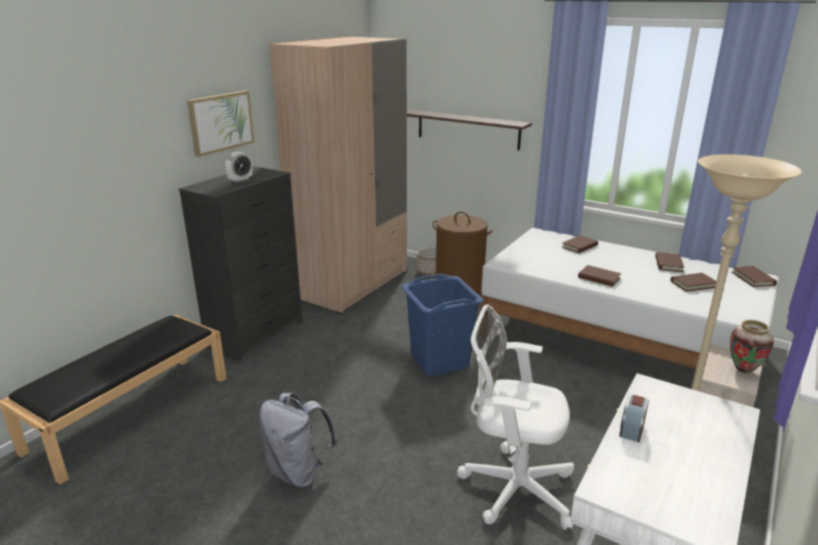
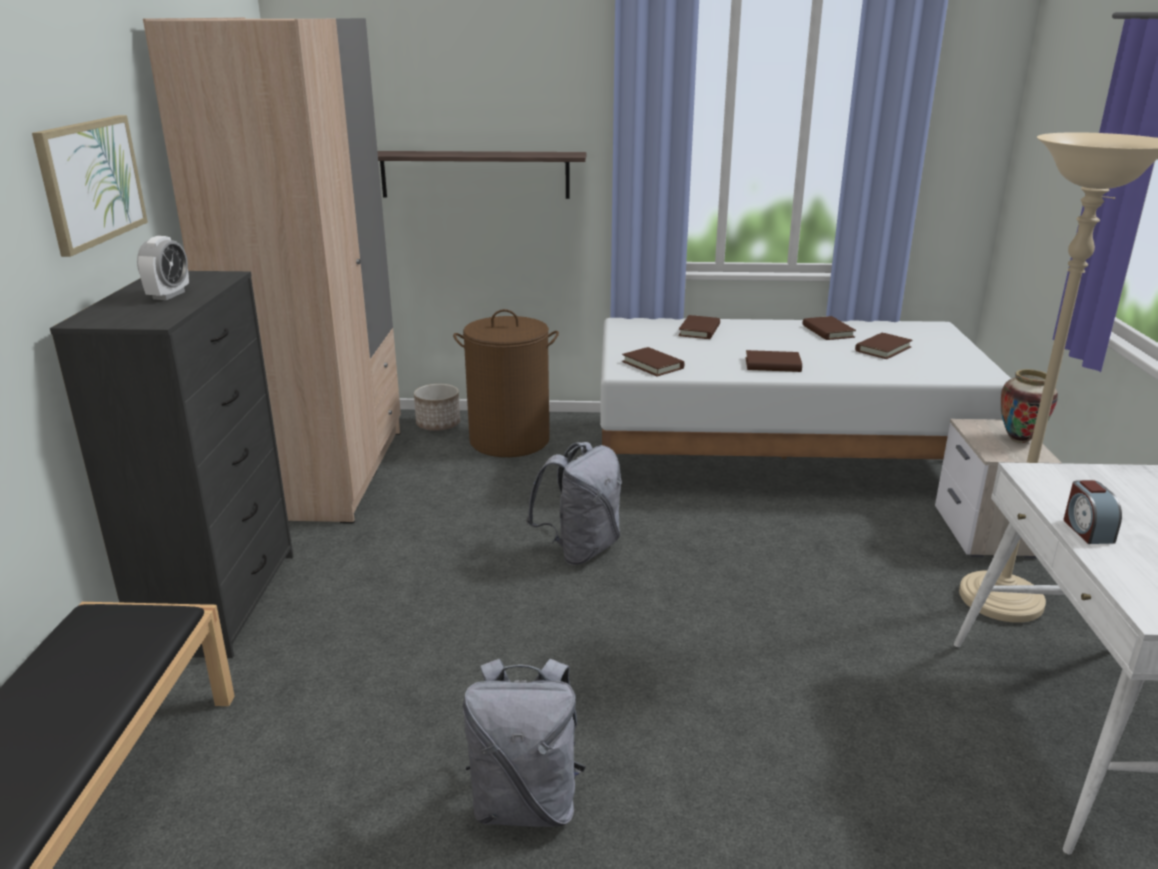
camera: 30 degrees left, 0 degrees up
(440, 360) = (580, 549): blue laundry basket -> grey backpack
(512, 487) = (847, 691): white office chair -> none
(753, 278) = (932, 329): brown book -> brown book (653, 365)

